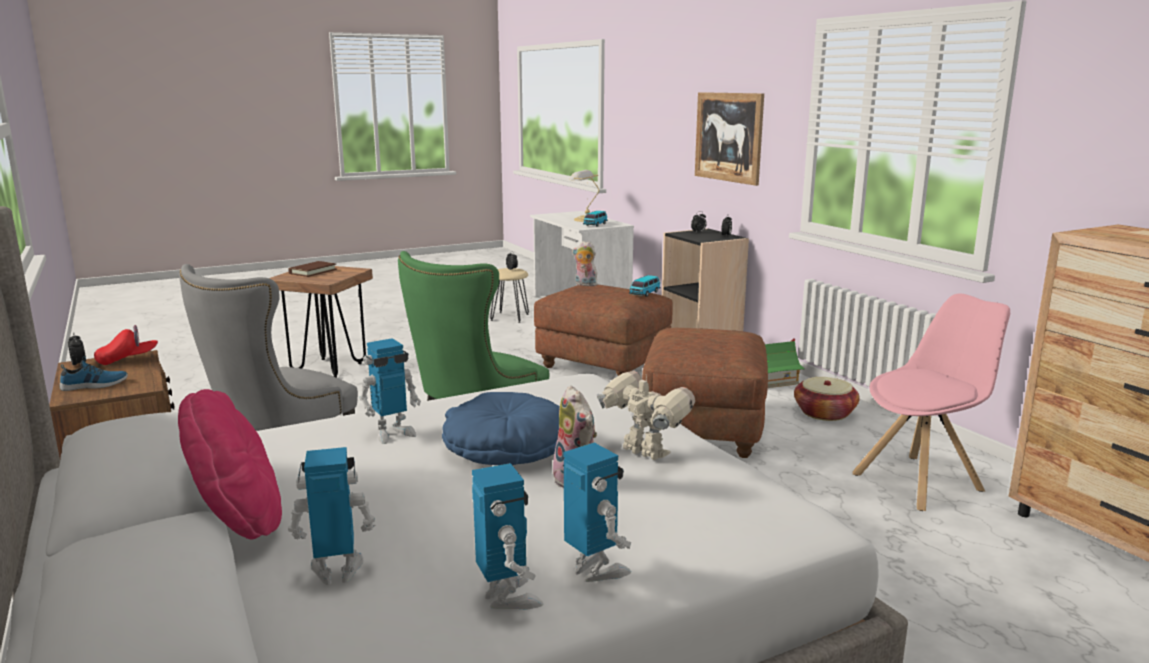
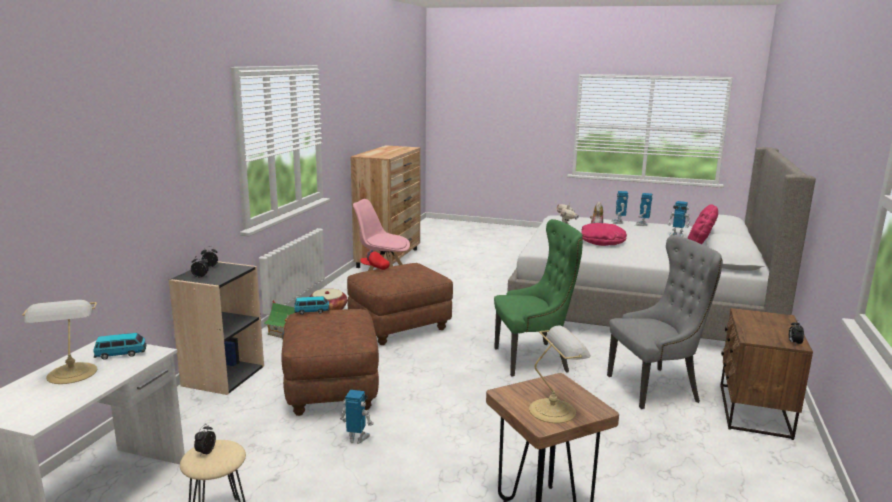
camera: 135 degrees left, 0 degrees up
(94, 385) = (773, 322): shoe -> none
(128, 360) = (759, 337): red cap -> red cap (375, 267)
(313, 271) = (554, 410): brown book -> table lamp
(392, 433) = (635, 253): toy robot -> toy robot (357, 439)
(505, 448) = (603, 242): blue pillow -> pink pillow
(585, 285) = (311, 339): plush toy -> none
(728, 137) = (171, 179): picture -> none

